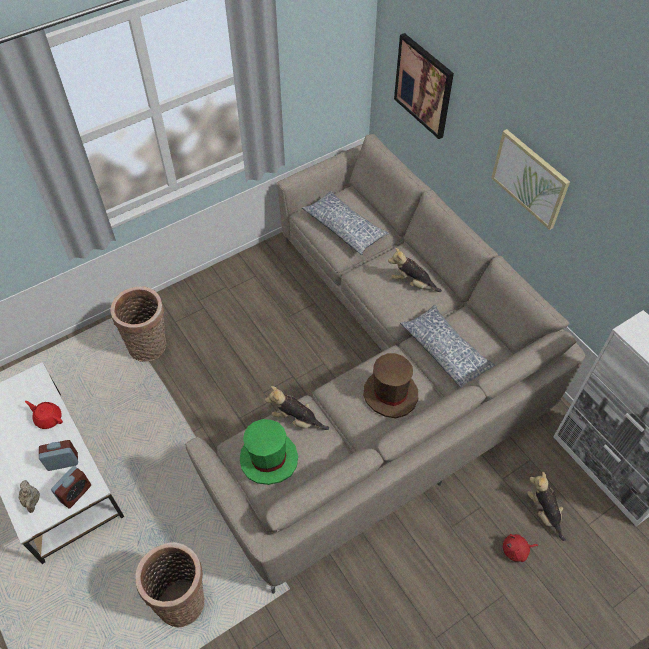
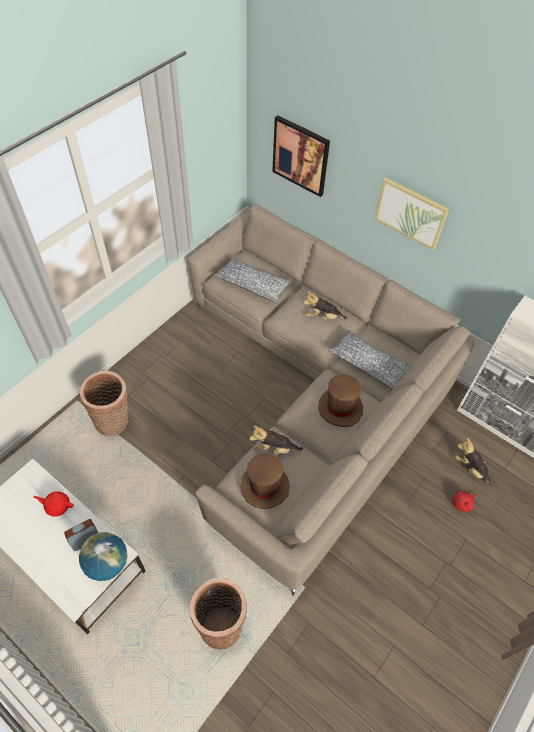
camera: 20 degrees left, 0 degrees up
(32, 501) = (70, 581): beige teapot -> none
(75, 493) = (107, 563): alarm clock -> globe
(268, 459) = (264, 486): green hat -> brown hat

